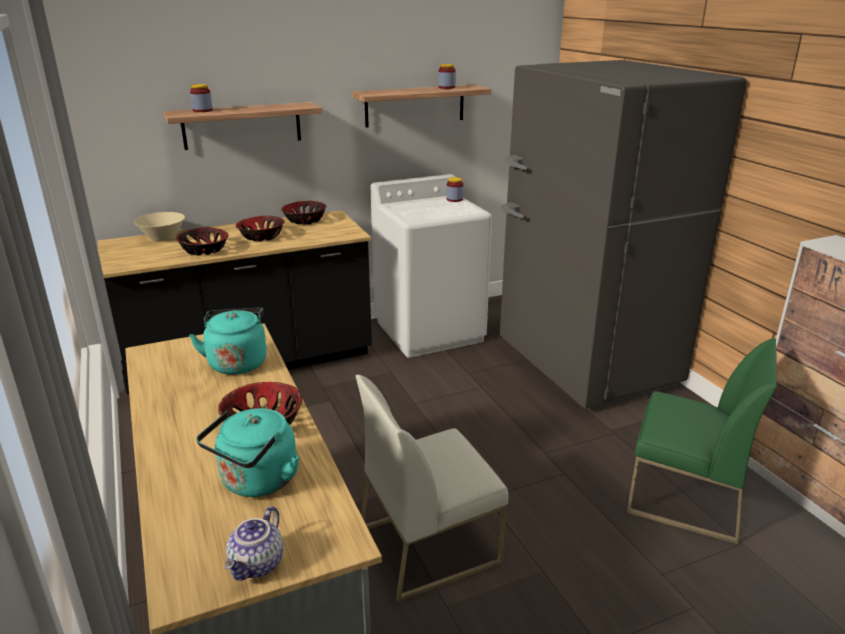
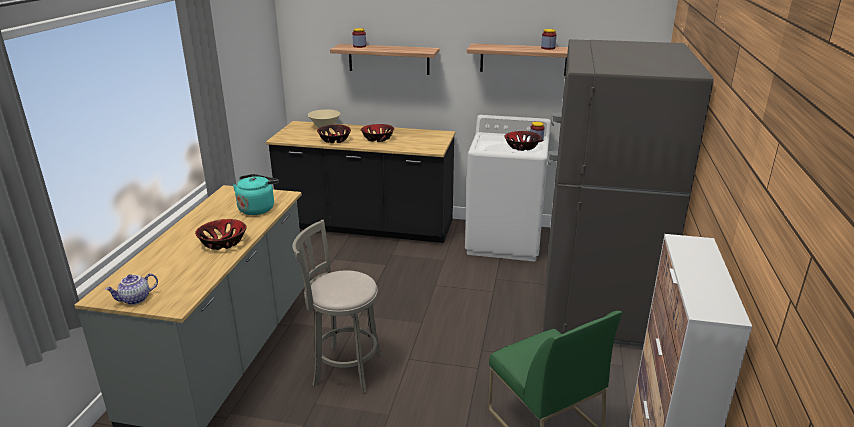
camera: 35 degrees right, 0 degrees up
(256, 482) = (183, 267): turquoise kettle -> none
(304, 220) = (419, 133): bowl -> bowl (521, 147)
(429, 544) = (344, 368): white chair -> grey stool

